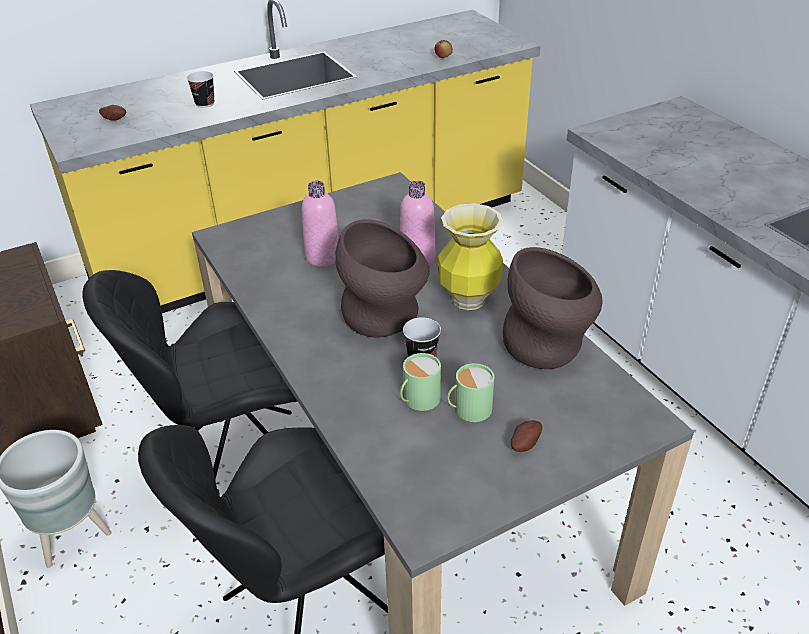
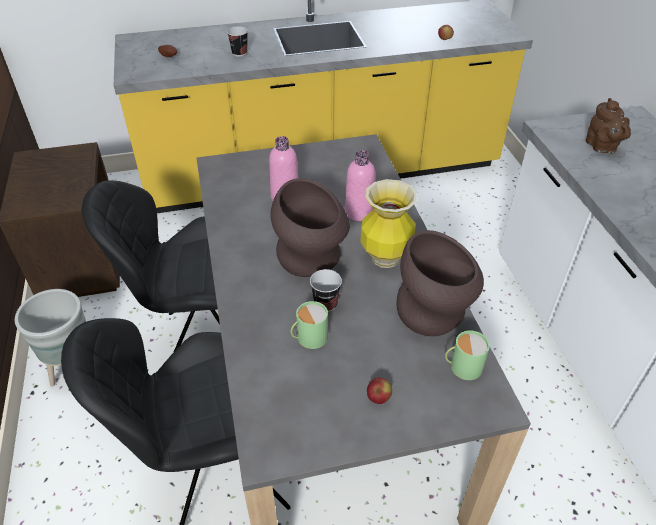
camera: 15 degrees right, 5 degrees up
(468, 408) = (345, 355): green mug -> green mug (462, 366)
(524, 443) = (378, 398): potato -> apple
(660, 142) = (602, 147): none -> brown teapot

